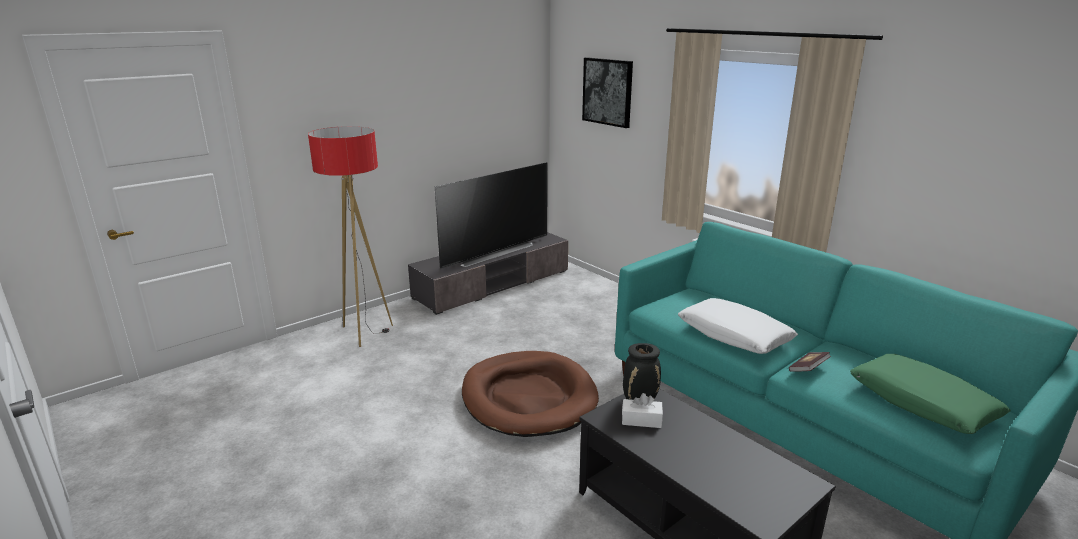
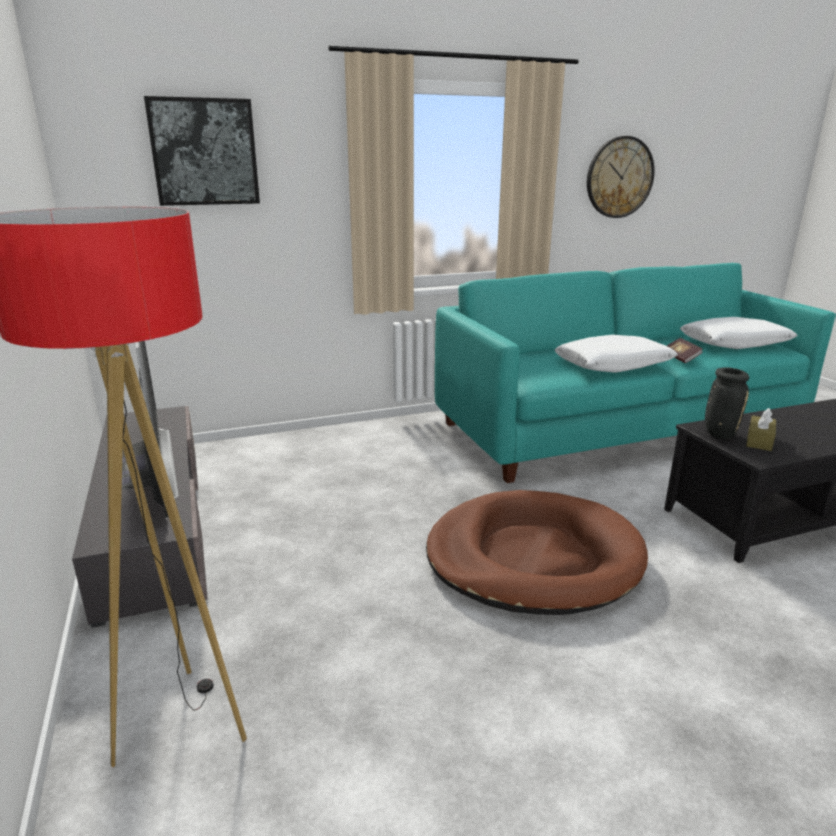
camera: 70 degrees left, 0 degrees up
(641, 420) = (759, 441): white tissue box -> brown tissue box
(922, 403) = (735, 343): green pillow -> white pillow
(955, 167) = (619, 177): none -> wall clock

